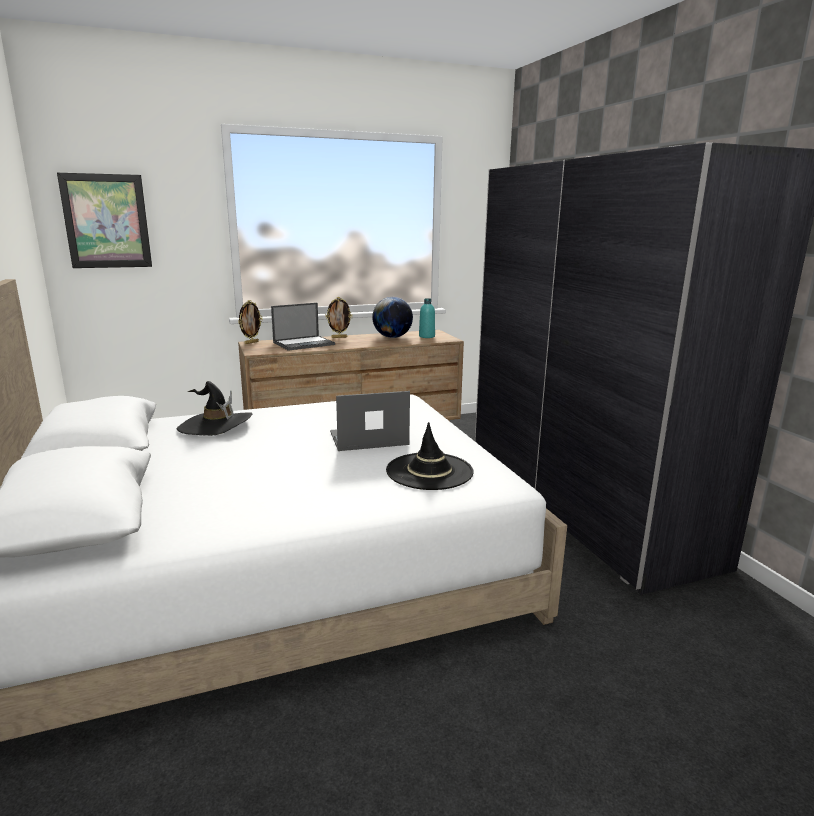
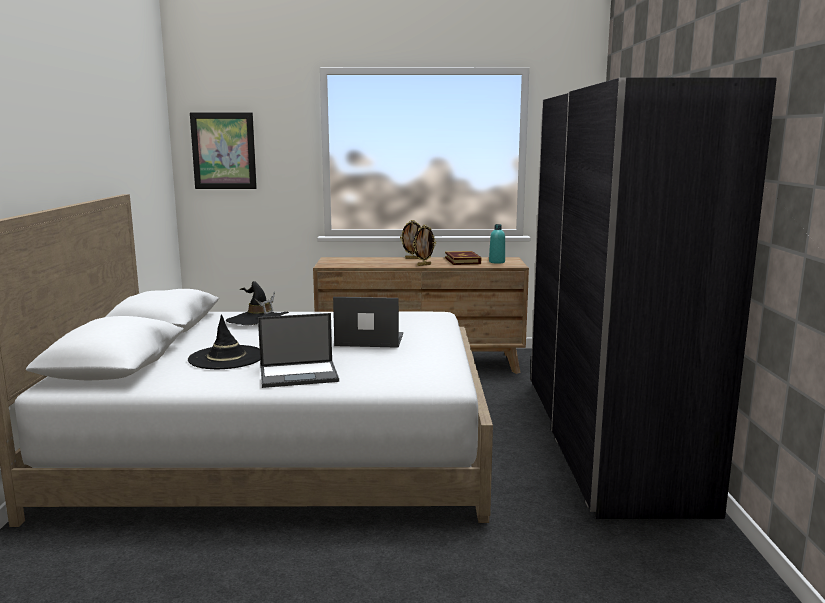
camera: 20 degrees right, 5 degrees down
(251, 342) = (330, 258): picture frame -> picture frame (423, 265)
(304, 343) = (374, 261): laptop -> laptop (300, 374)
(392, 337) = (462, 261): globe -> book
(429, 471) = (392, 367): black hat -> black hat (226, 358)

